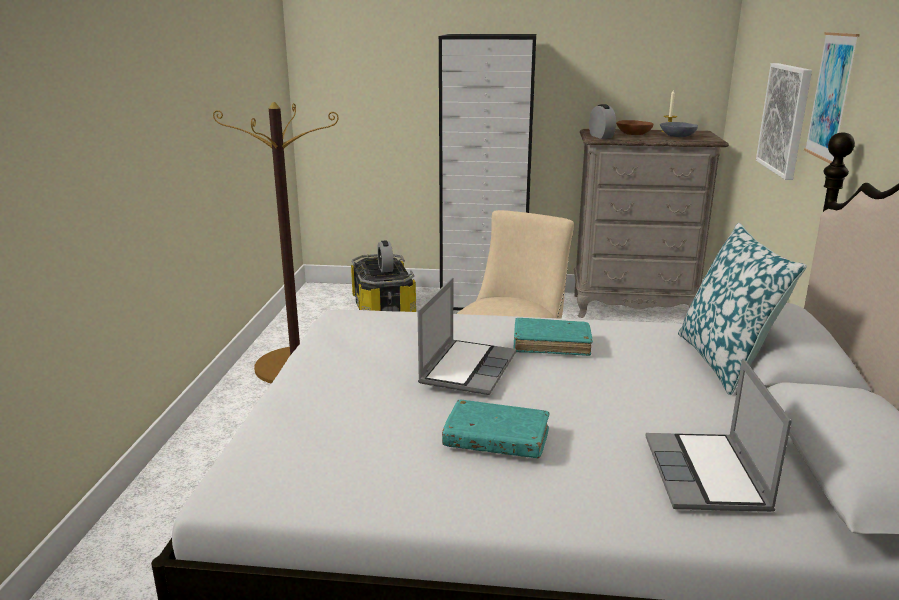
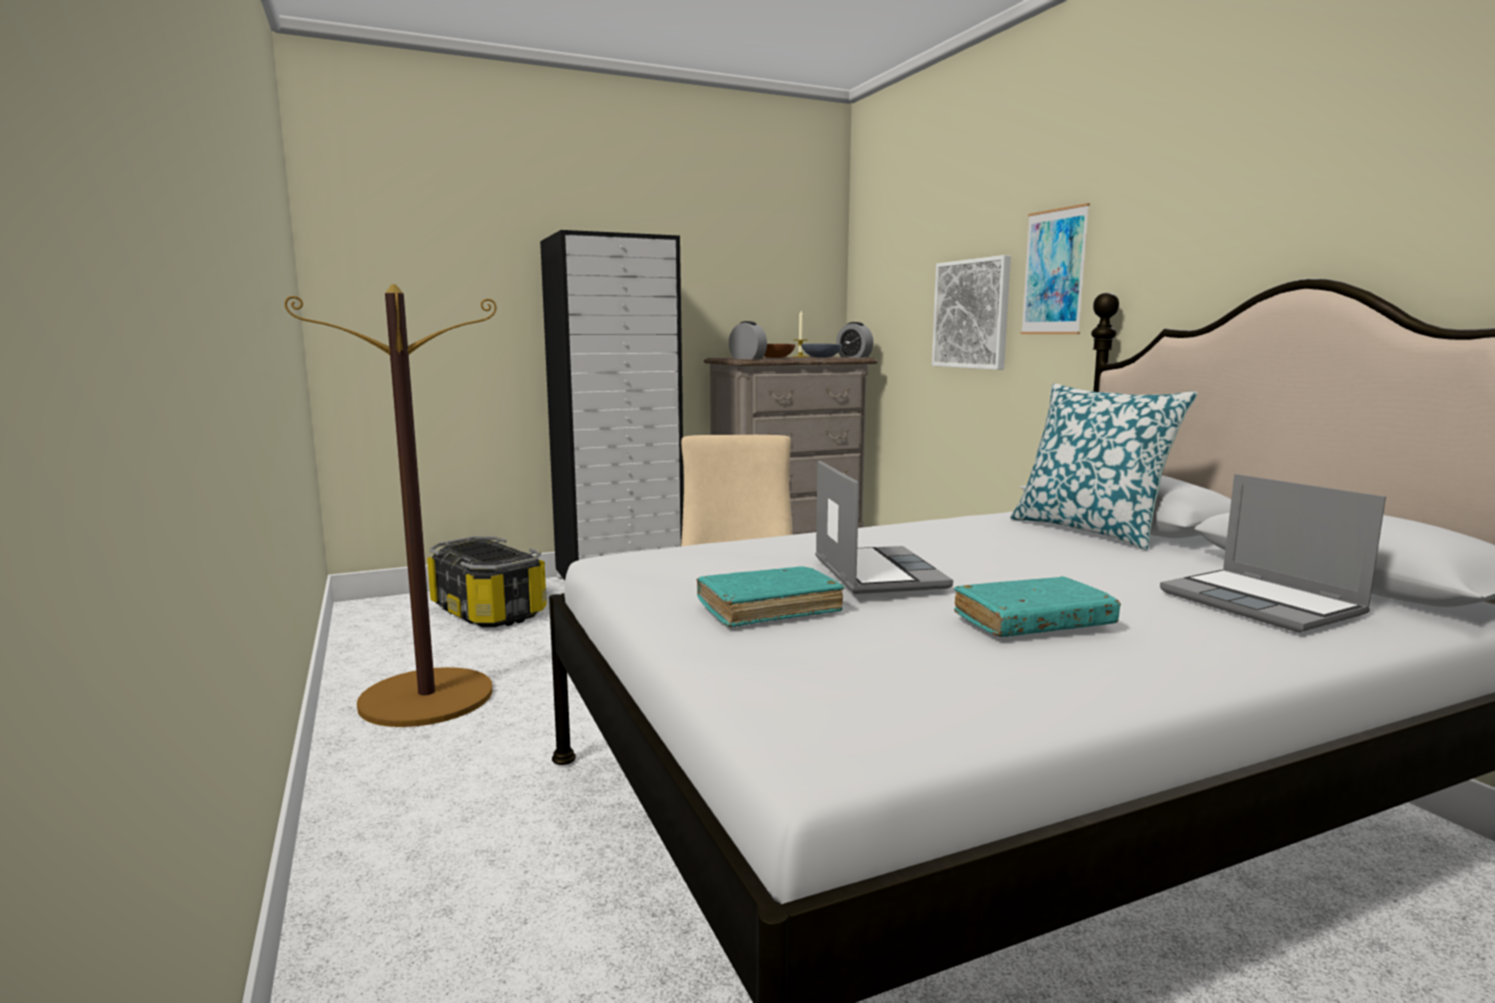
camera: 30 degrees left, 10 degrees down
(385, 269) = (490, 552): alarm clock -> alarm clock (854, 357)
(551, 344) = (916, 542): turquoise book -> turquoise book (769, 608)

